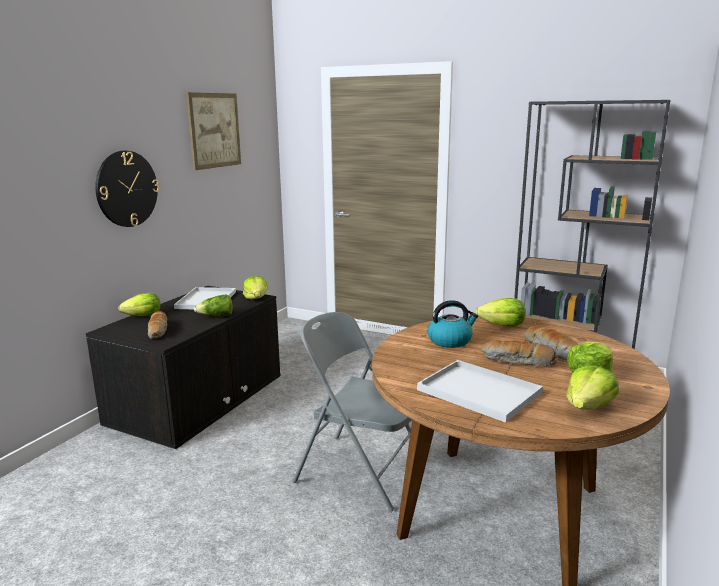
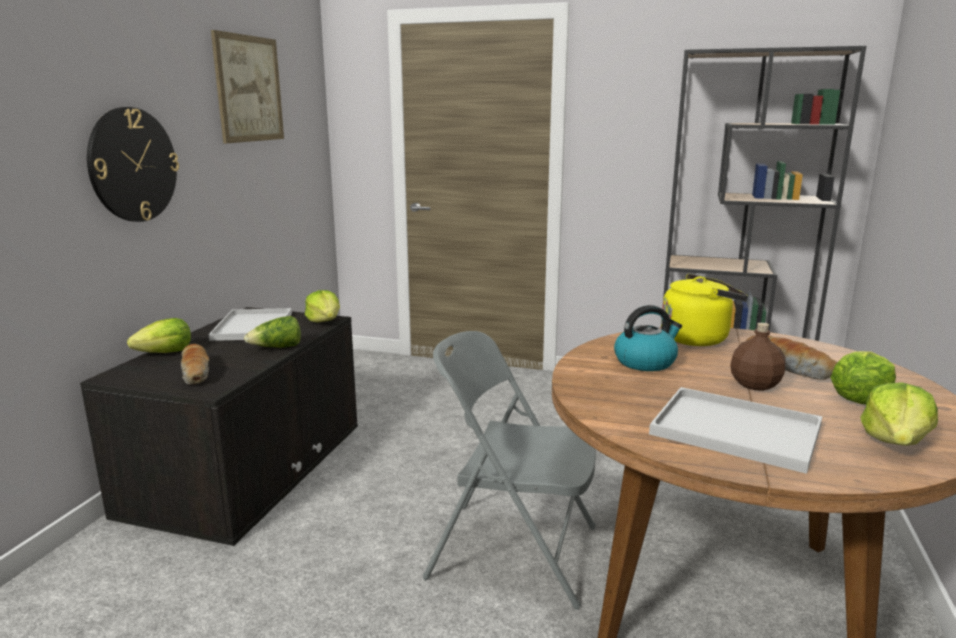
camera: 10 degrees left, 0 degrees up
(502, 325) = (698, 338): lettuce -> yellow kettle
(517, 361) = (754, 385): bread -> brown bottle

